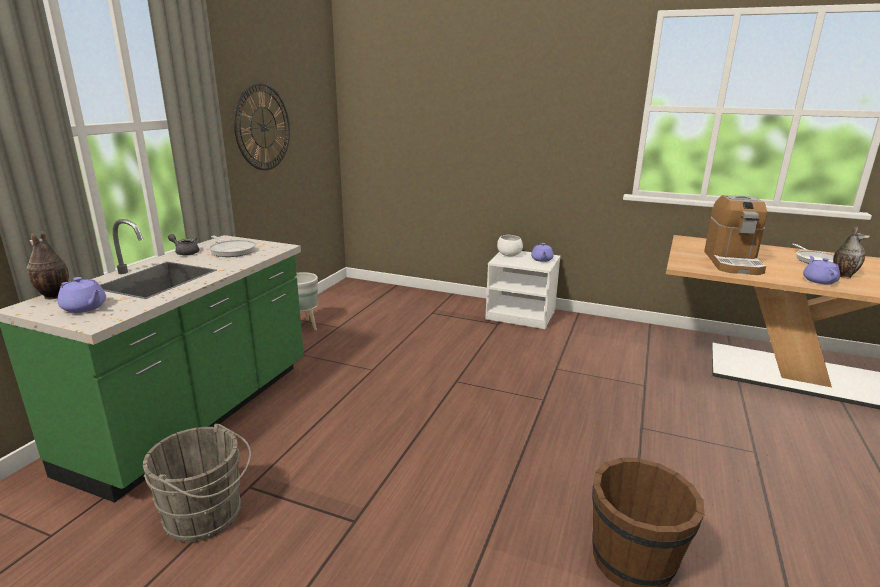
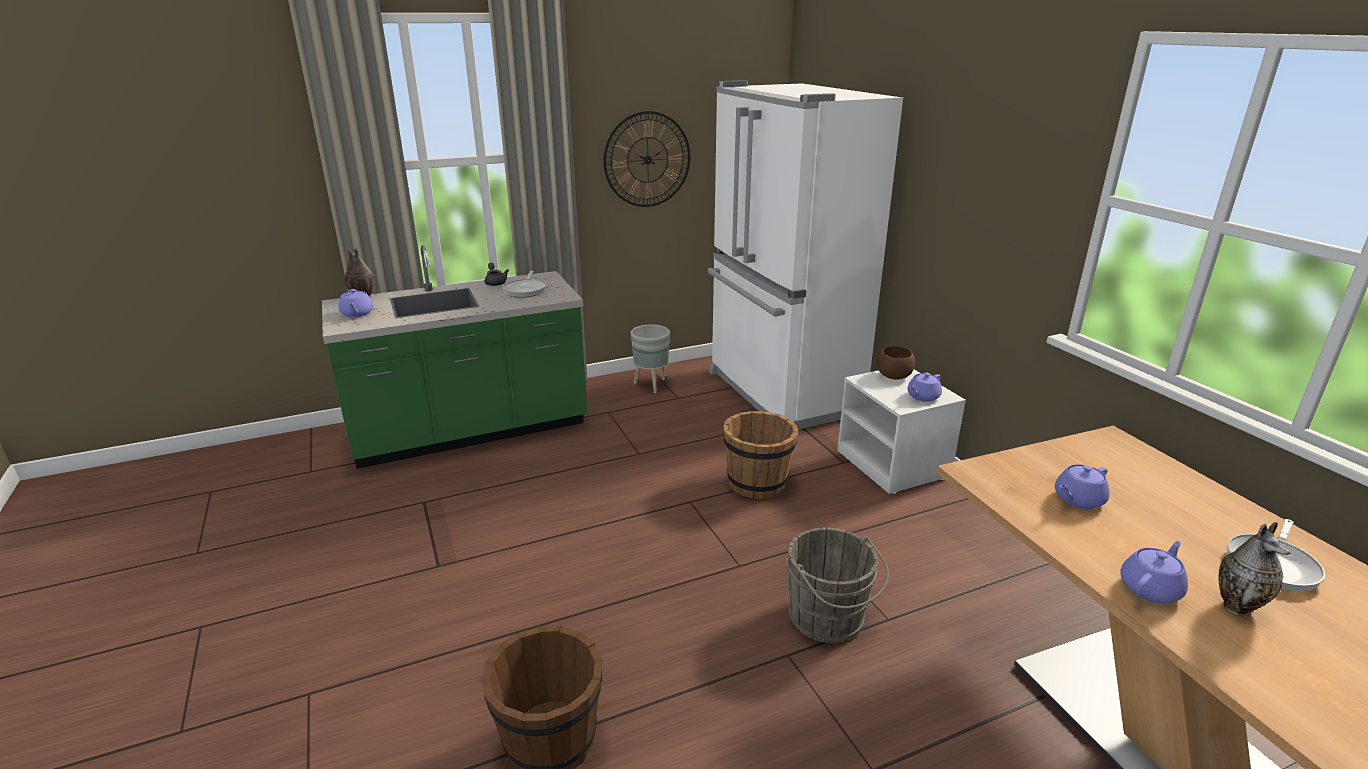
camera: 45 degrees right, 5 degrees up
(207, 516) = (379, 507): grey bucket -> grey bucket (829, 620)
(400, 302) = (780, 394): none -> white fridge
(474, 353) = (757, 483): none -> brown bucket
(509, 255) = (893, 376): white bowl -> brown bowl
(732, 262) = (1078, 500): coffee machine -> purple teapot

